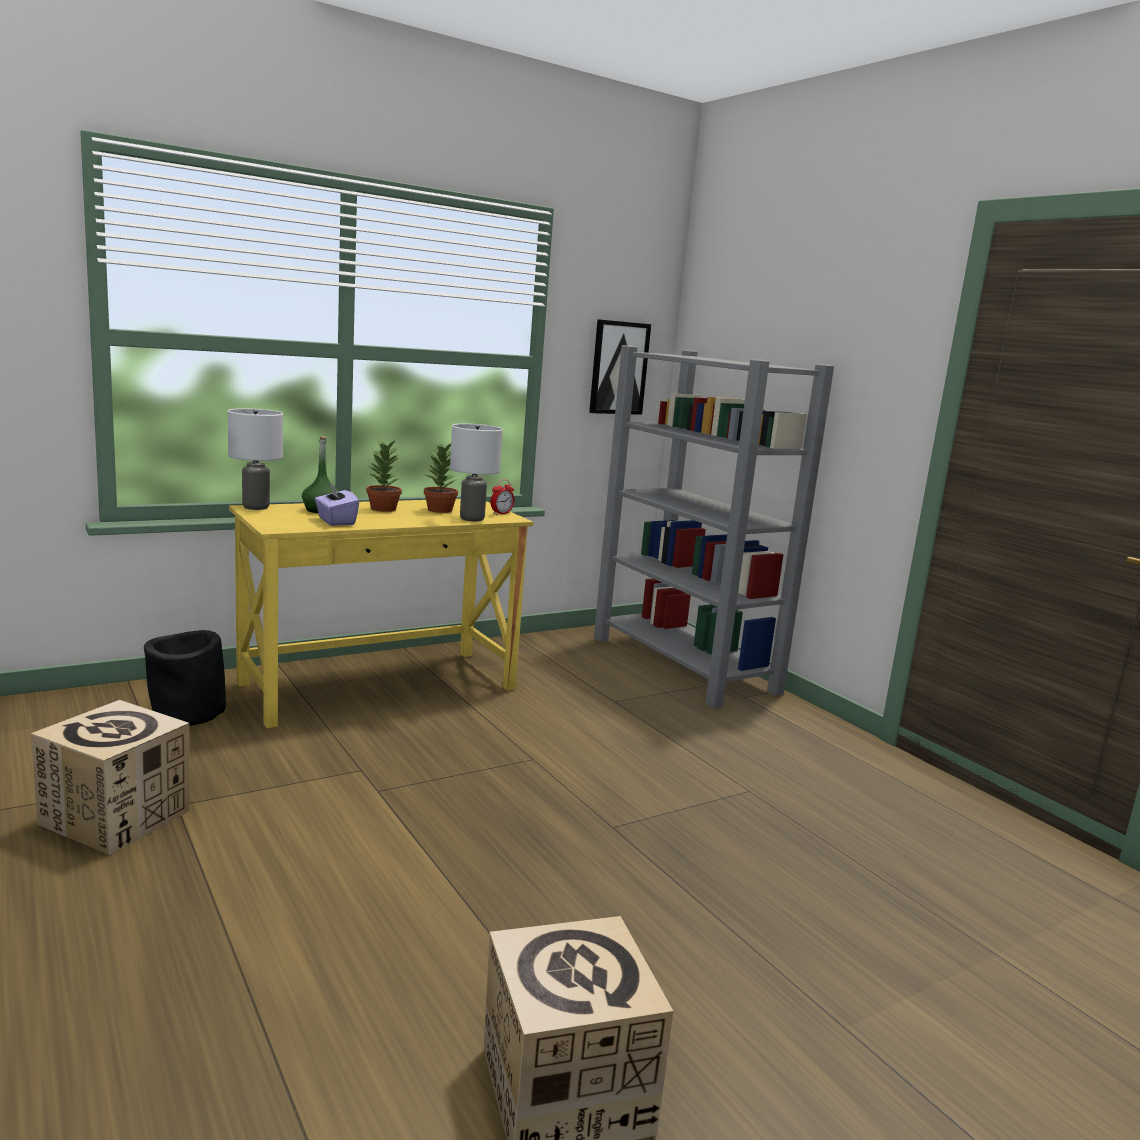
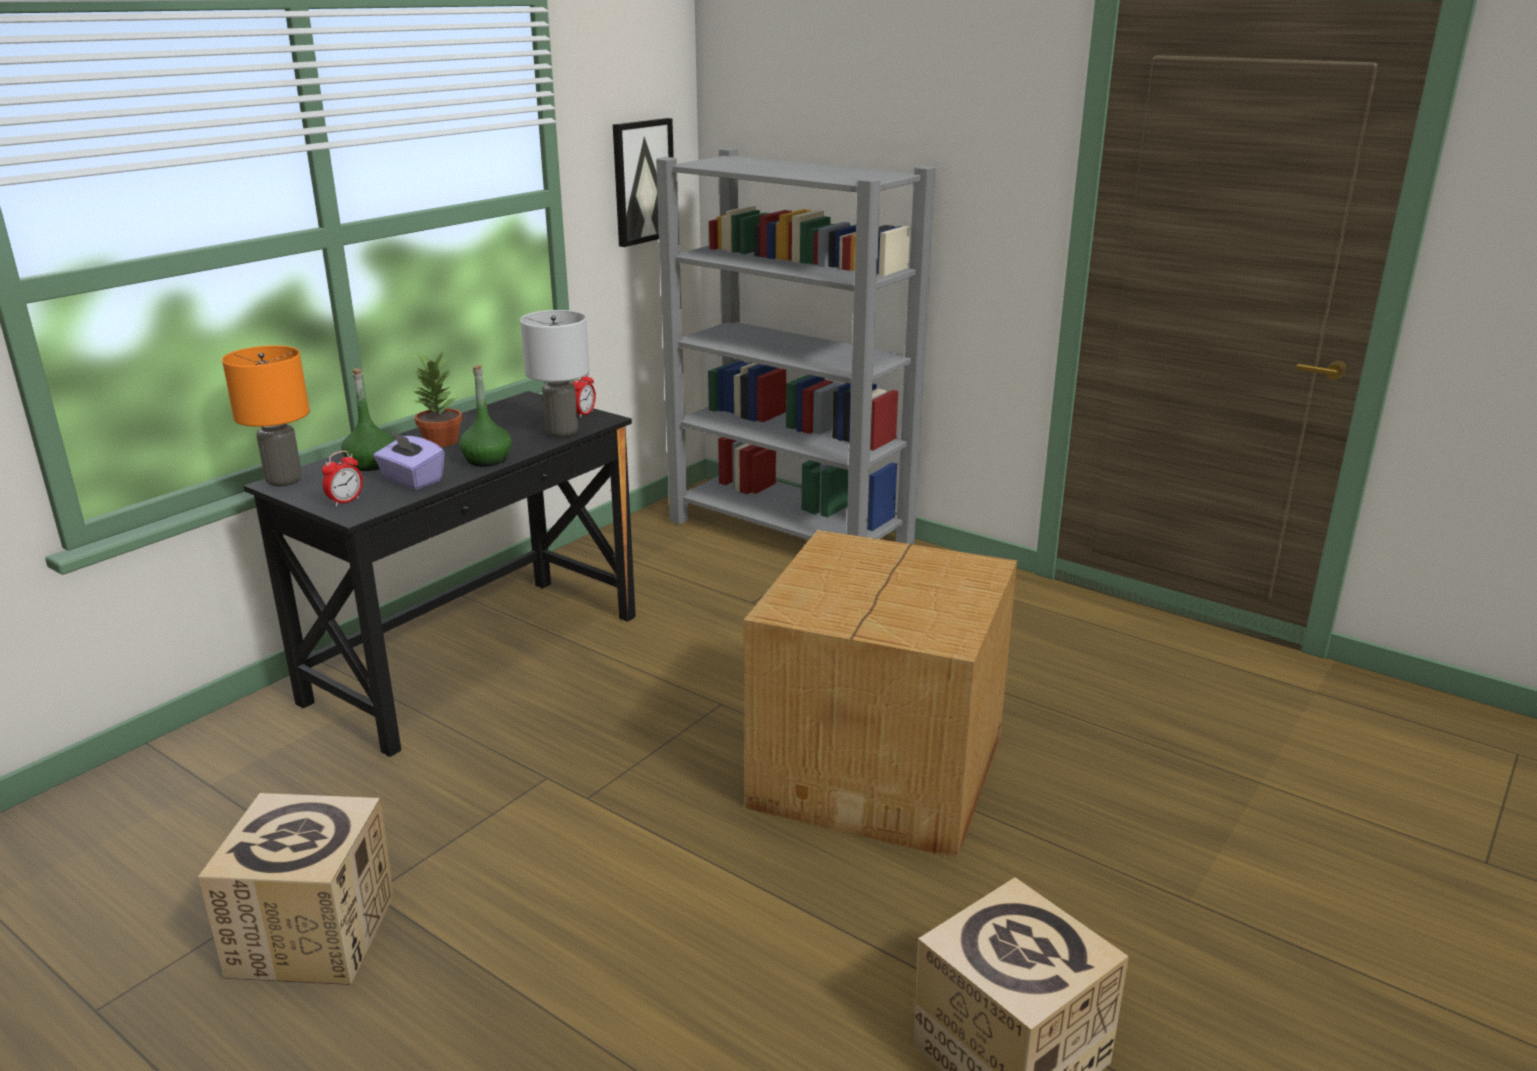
camera: 20 degrees left, 10 degrees up
(188, 713) = (272, 766): black planter -> none
(254, 507) = (282, 481): white table lamp -> orange table lamp
(278, 522) = (345, 501): none -> alarm clock
(379, 686) = (475, 658): yellow desk -> black desk
(400, 522) = (487, 460): none -> green bottle
(440, 510) = (509, 426): potted plant -> none
(628, 838) = (882, 769): none -> cardboard box

